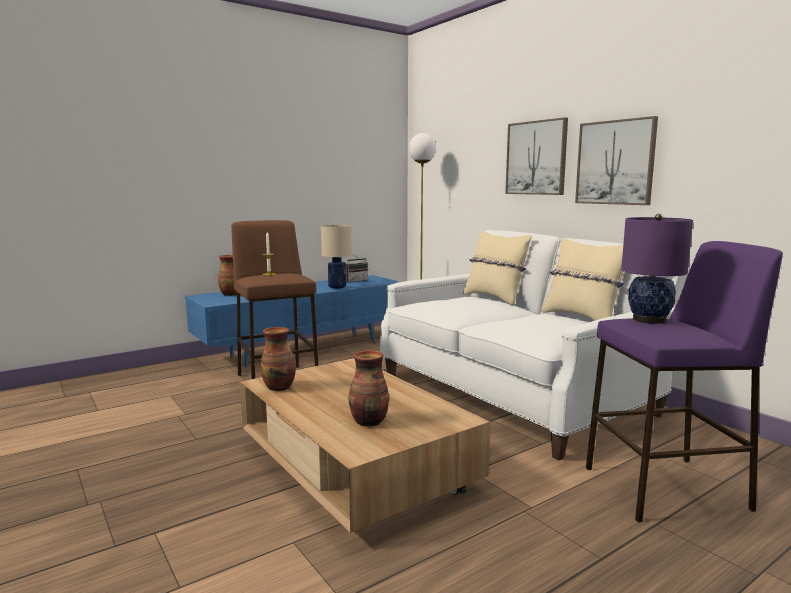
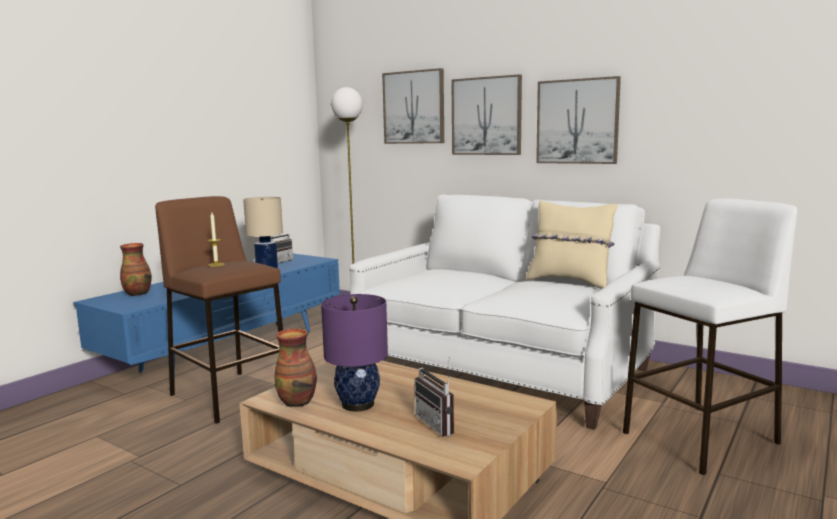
camera: 20 degrees left, 0 degrees up
(369, 422) = (440, 424): vase -> radio
(478, 150) = (414, 107): none -> picture
(495, 298) = (463, 269): beige pillow -> none
(649, 320) = (681, 278): purple table lamp -> purple table lamp (358, 404)
(666, 488) = (701, 437): purple stool -> white stool

